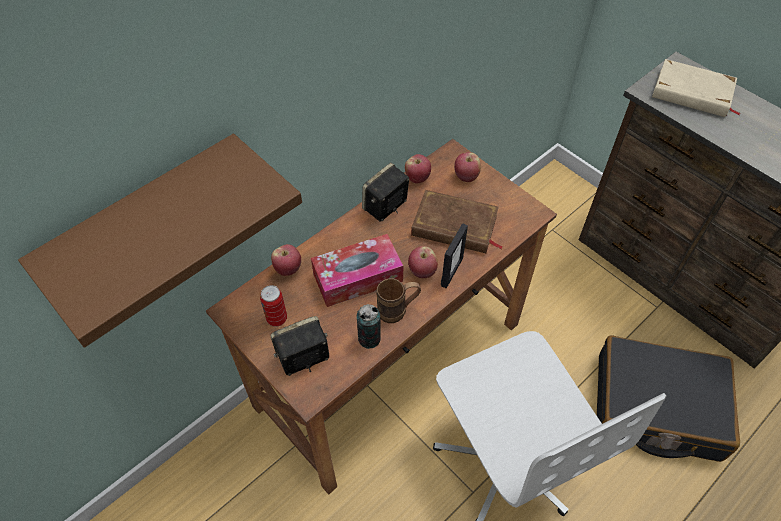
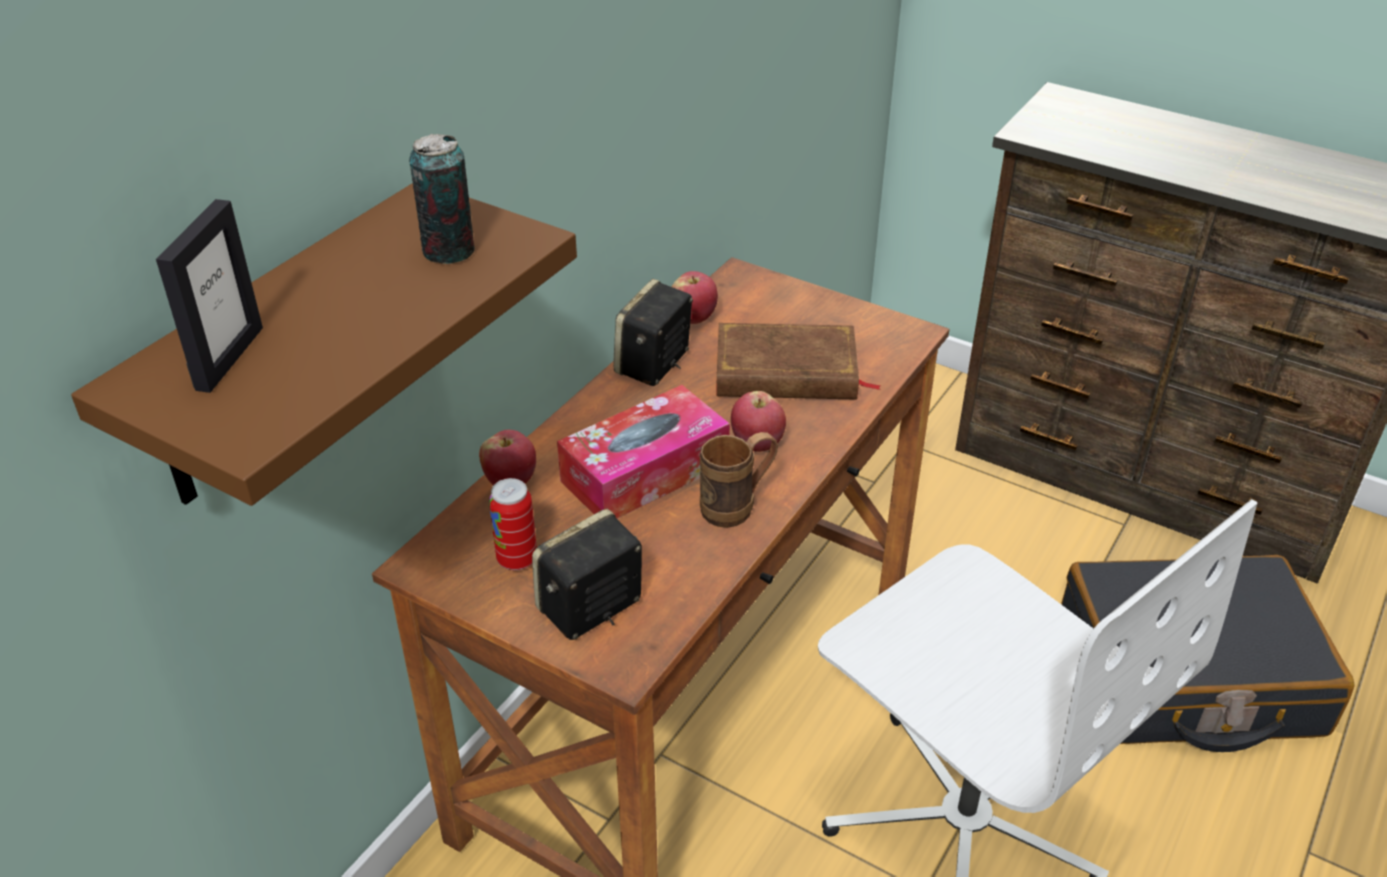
camera: 15 degrees left, 15 degrees down
(369, 338) = (702, 556): can -> can (449, 251)
(451, 272) = (808, 435): picture frame -> picture frame (229, 358)
(466, 176) = (777, 303): apple -> none
(692, 93) = (1097, 126): beige book -> none

